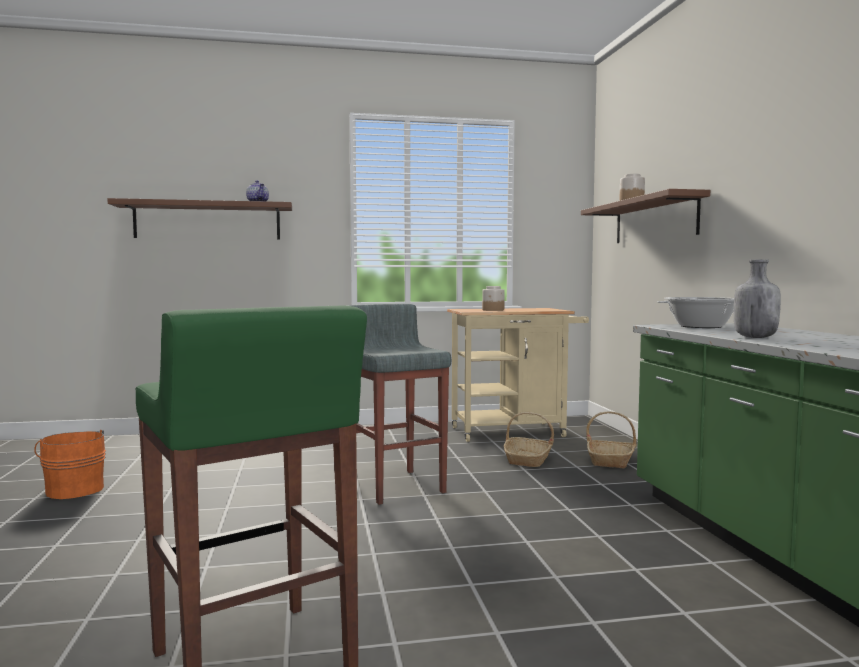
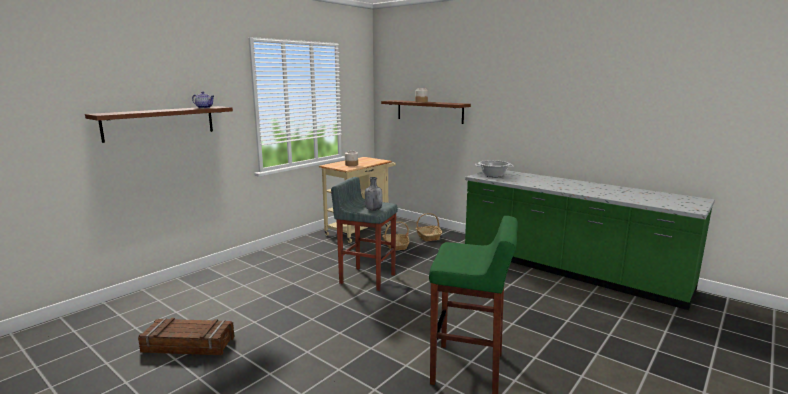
camera: 40 degrees left, 10 degrees up
(74, 489) = (189, 344): orange bucket -> crate
(754, 337) = (536, 185): grey bottle -> grey bottle (373, 209)

